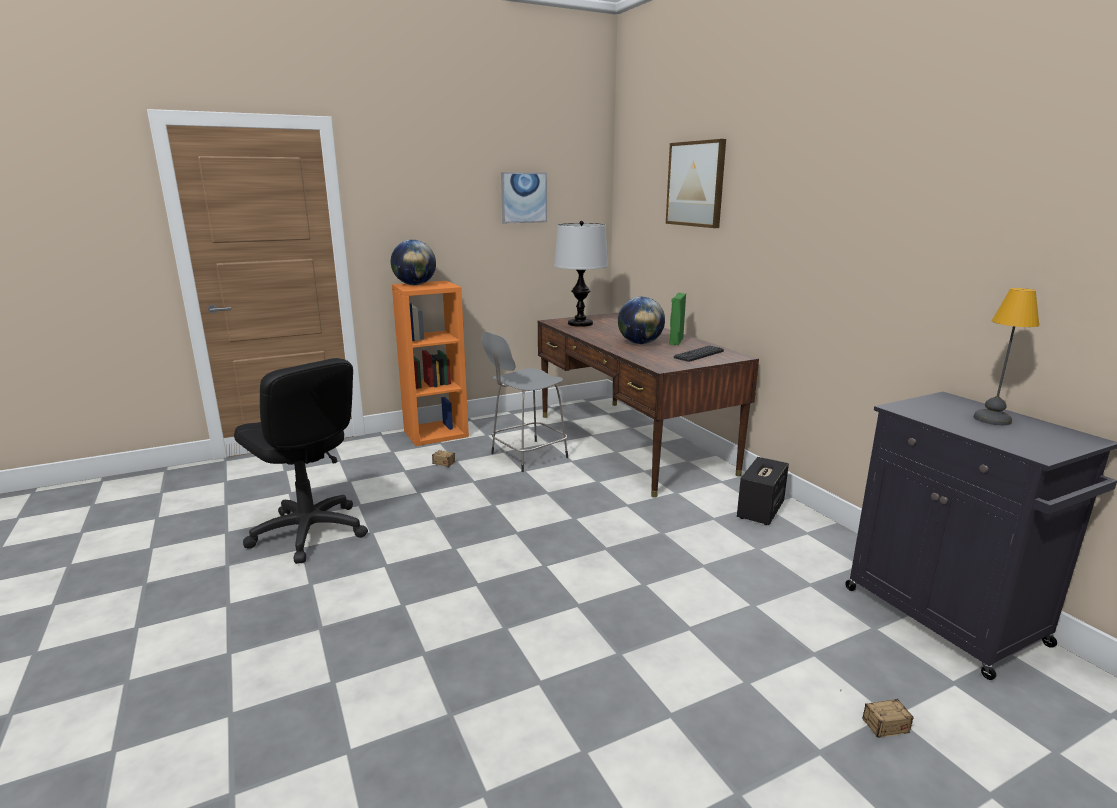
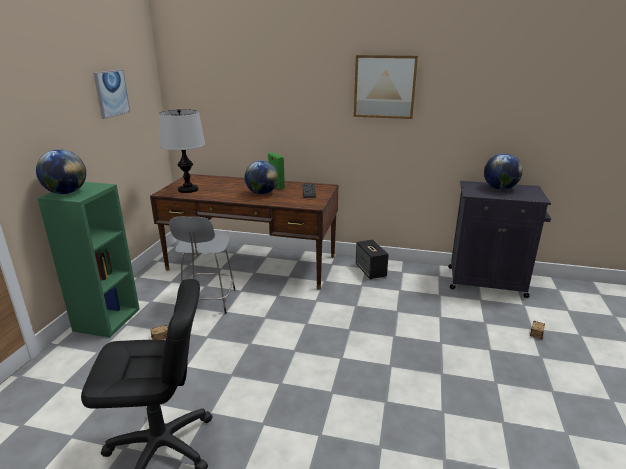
camera: 50 degrees left, 5 degrees up
(436, 433) = (107, 319): orange bookcase -> green bookcase
(696, 184) = (261, 75): picture -> picture (384, 87)
(992, 419) = (499, 188): table lamp -> globe

